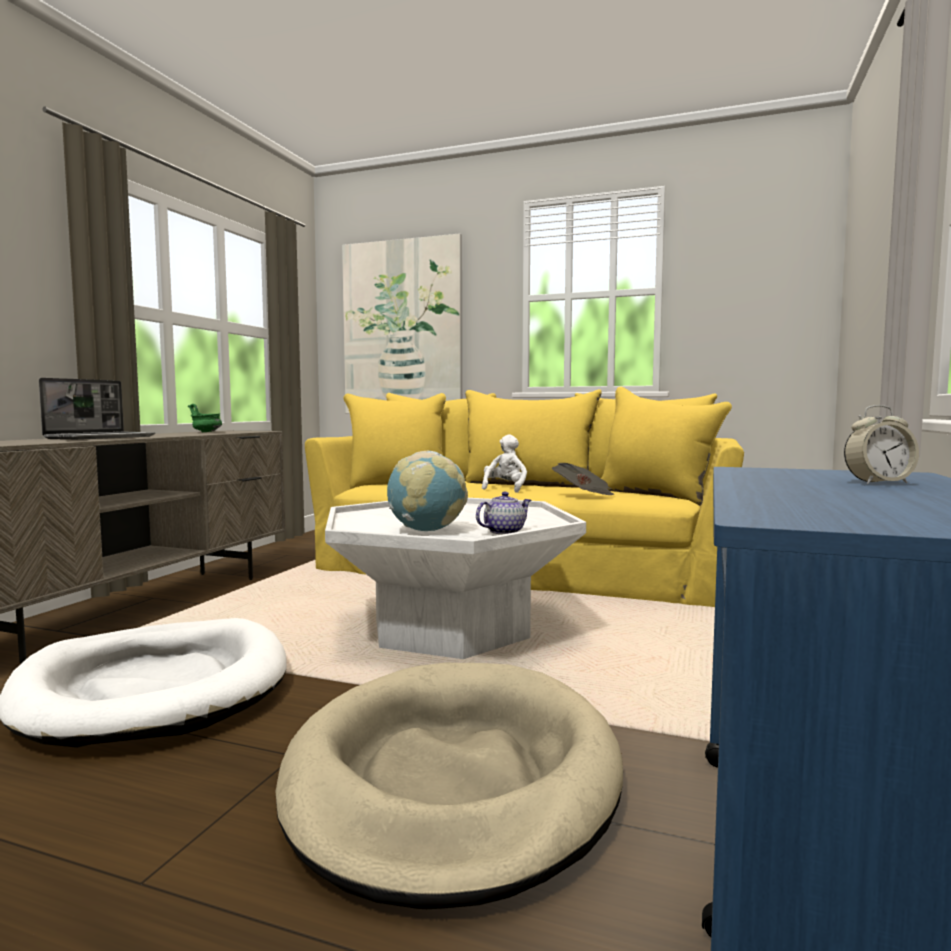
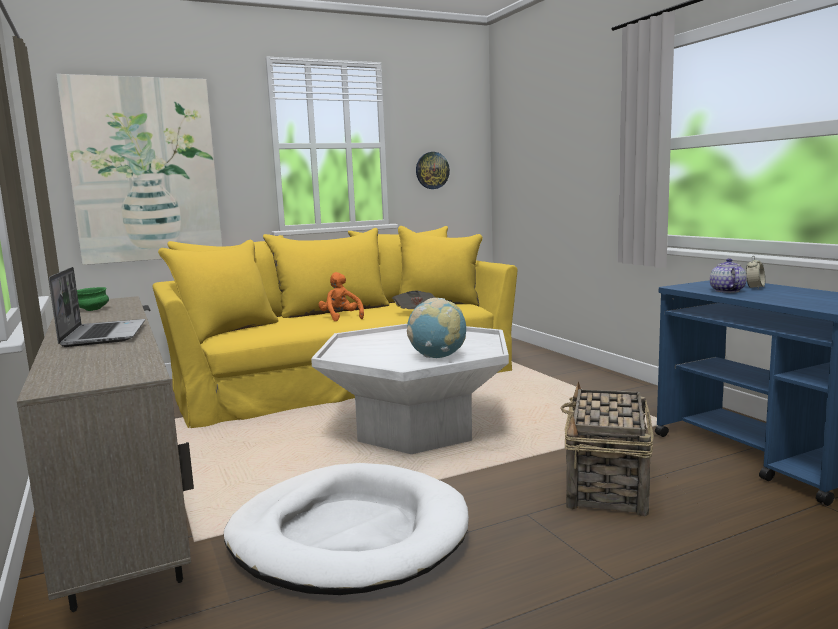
camera: 45 degrees left, 5 degrees up
(453, 779) = (606, 485): beige dog bed -> basket
(504, 531) = (477, 346): teapot -> teapot (726, 291)
(505, 489) = (341, 318): white plush toy -> orange plush toy
(732, 321) = (432, 170): none -> wall clock

